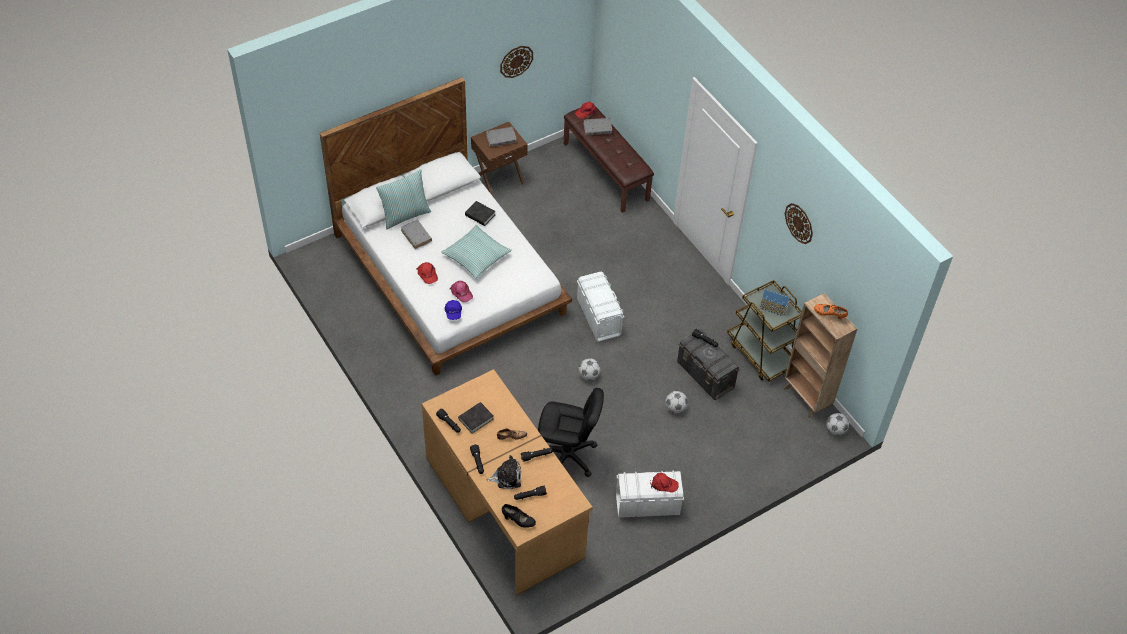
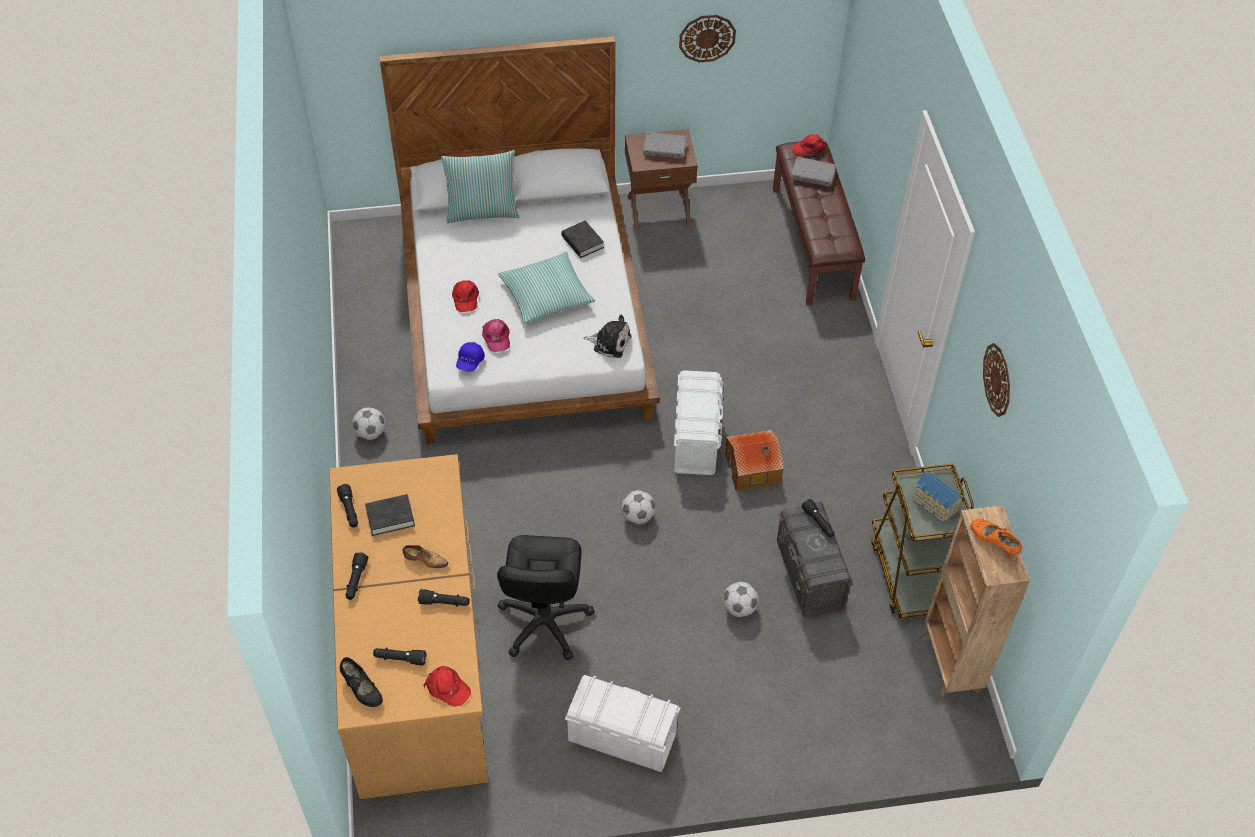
camera: 25 degrees right, 0 degrees up
(416, 236) = (480, 244): grey book -> none
(506, 477) = (383, 618): plush toy -> plush toy (610, 342)
(567, 456) = (544, 622): black office chair -> black office chair turned 60 degrees clockwise
(642, 324) = (753, 469): none -> toy house
(663, 484) = (641, 716): red cap -> red cap (447, 688)
(835, 430) = (973, 732): football -> football (371, 433)

